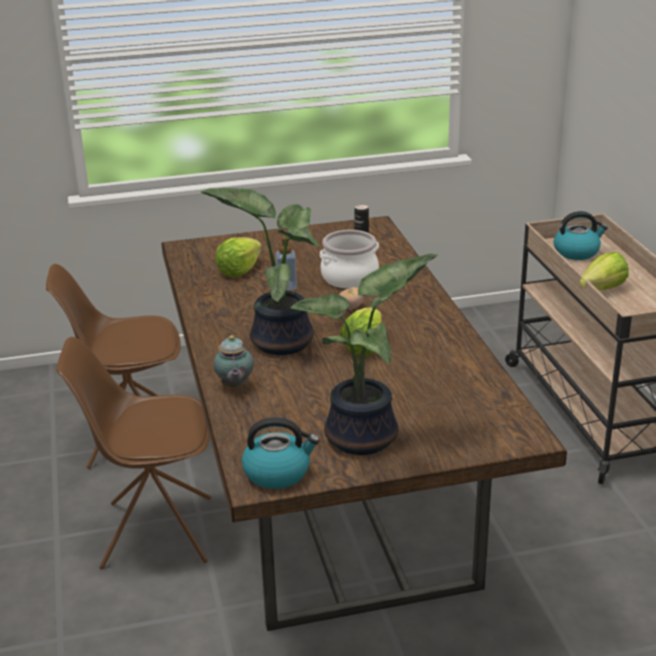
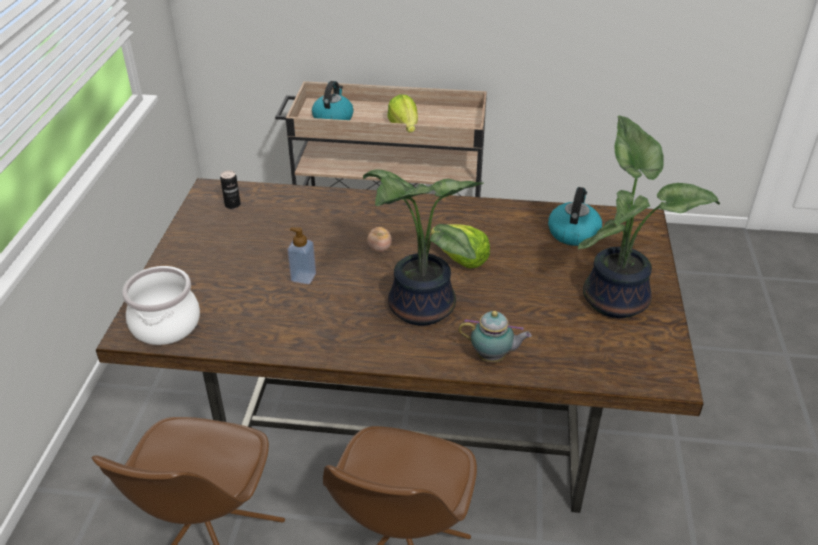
camera: 70 degrees left, 10 degrees up
(239, 271) = (237, 302): lettuce -> none
(278, 472) = (657, 361): kettle -> kettle (573, 232)
(349, 278) = (316, 234): cooking pot -> cooking pot (165, 324)

